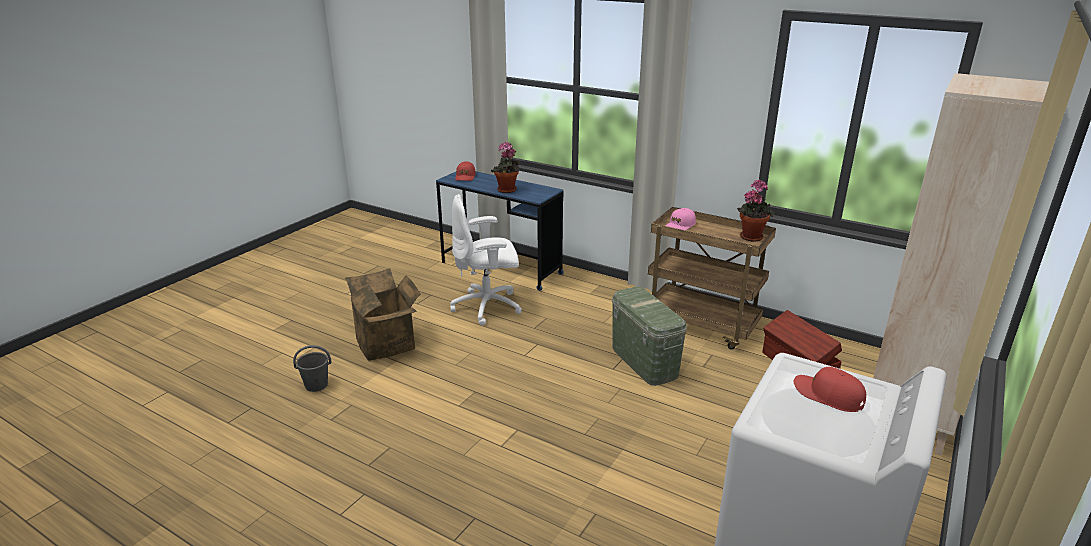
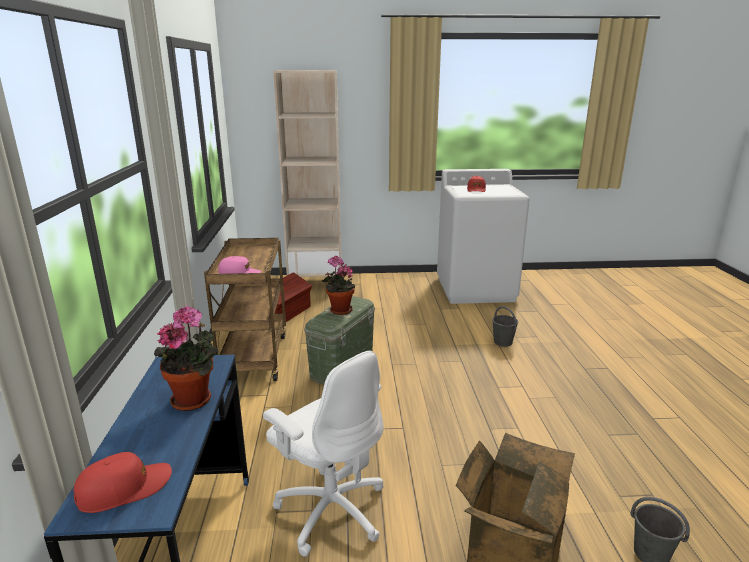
camera: 125 degrees left, 5 degrees down
(594, 492) = (502, 342): none -> grey bucket
(751, 236) = (240, 250): potted plant -> potted plant (339, 311)

